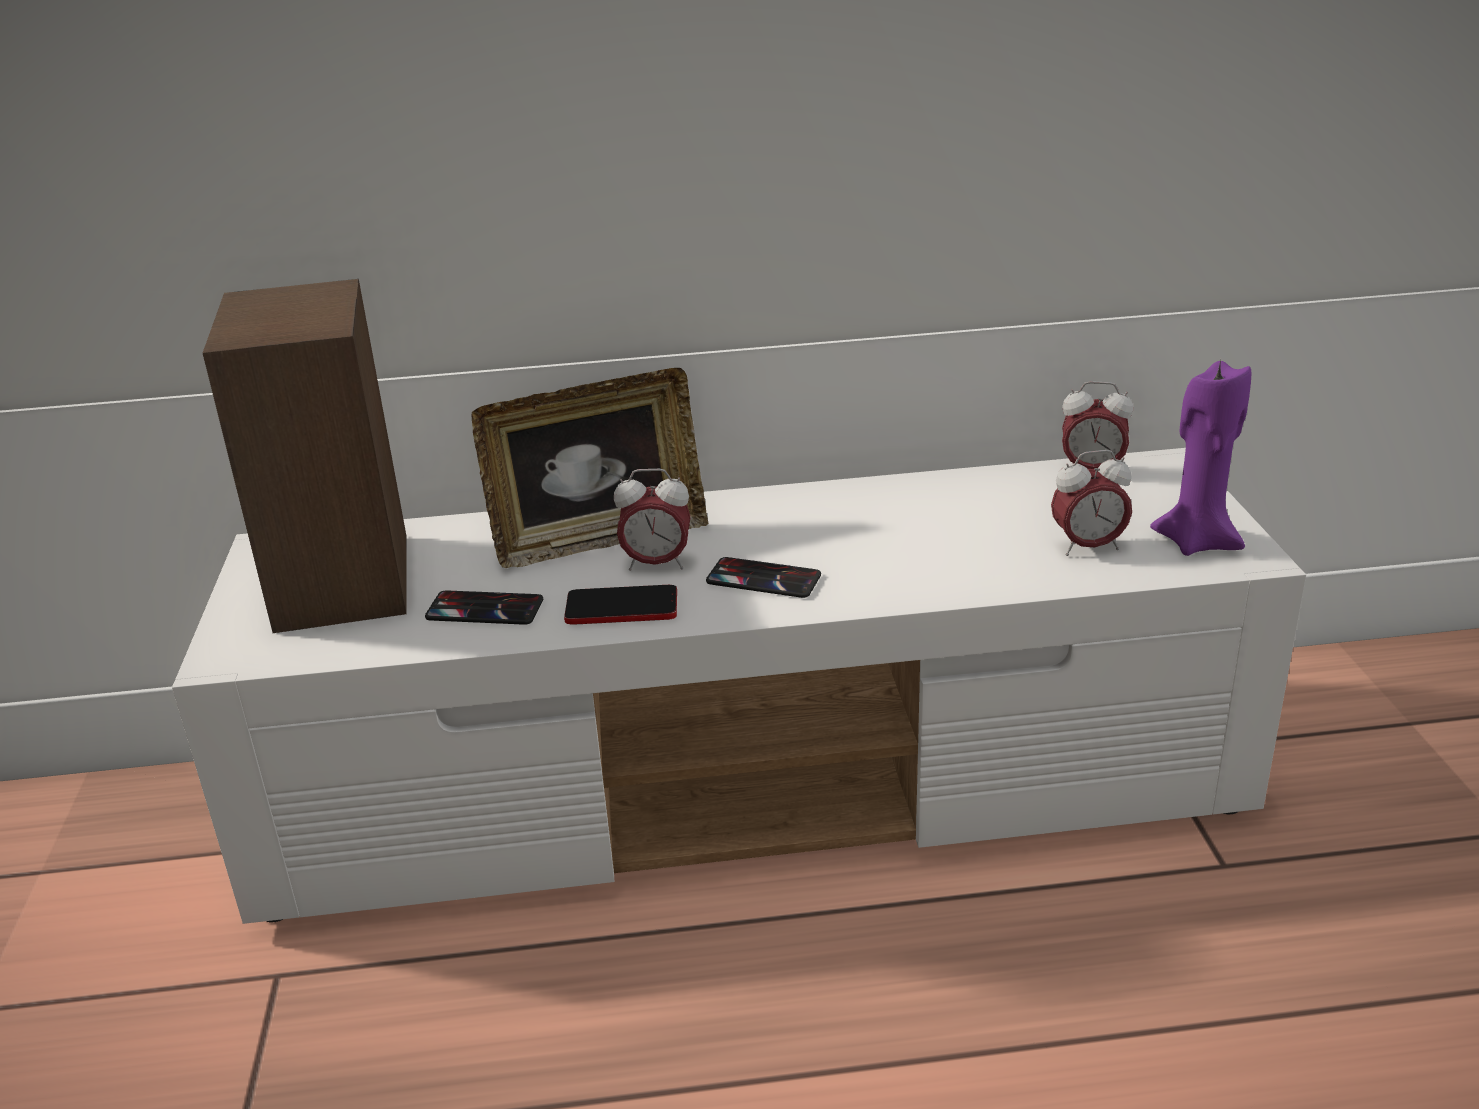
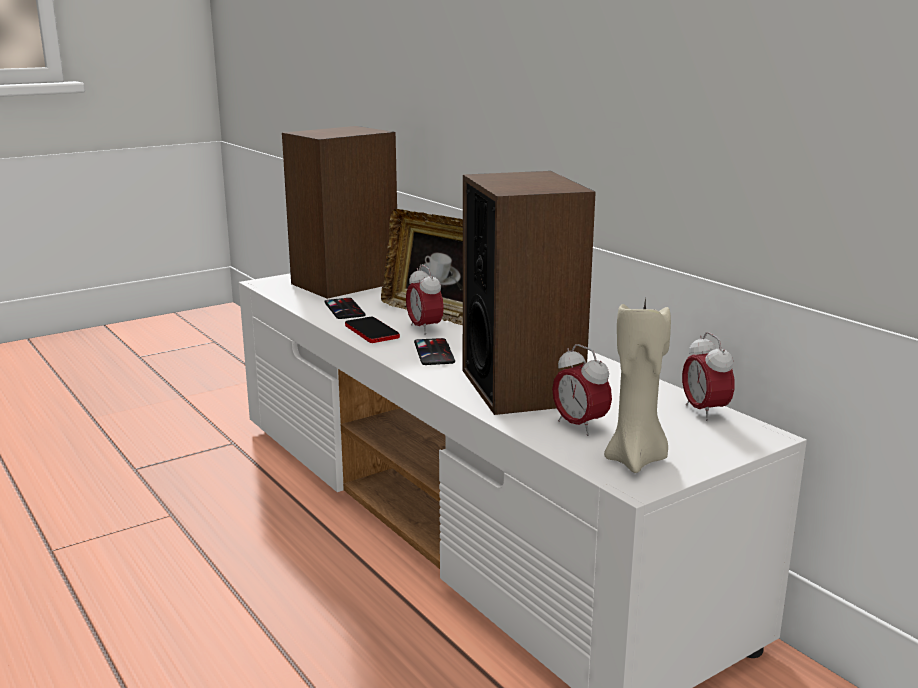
camera: 60 degrees right, 10 degrees down
(942, 550) = (521, 387): none -> speaker
(1196, 542) = (636, 460): purple candle -> beige candle

